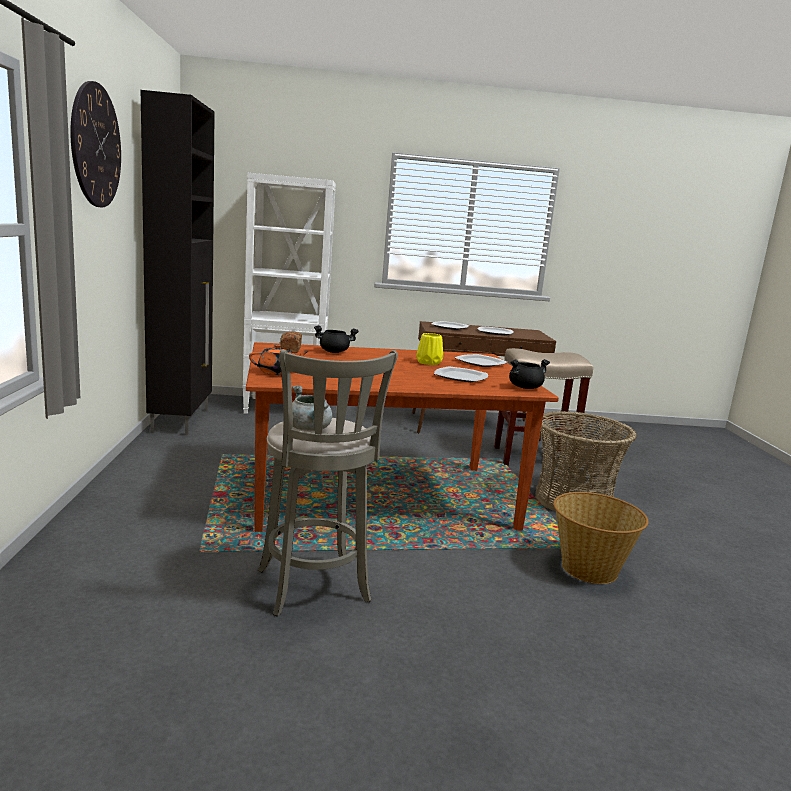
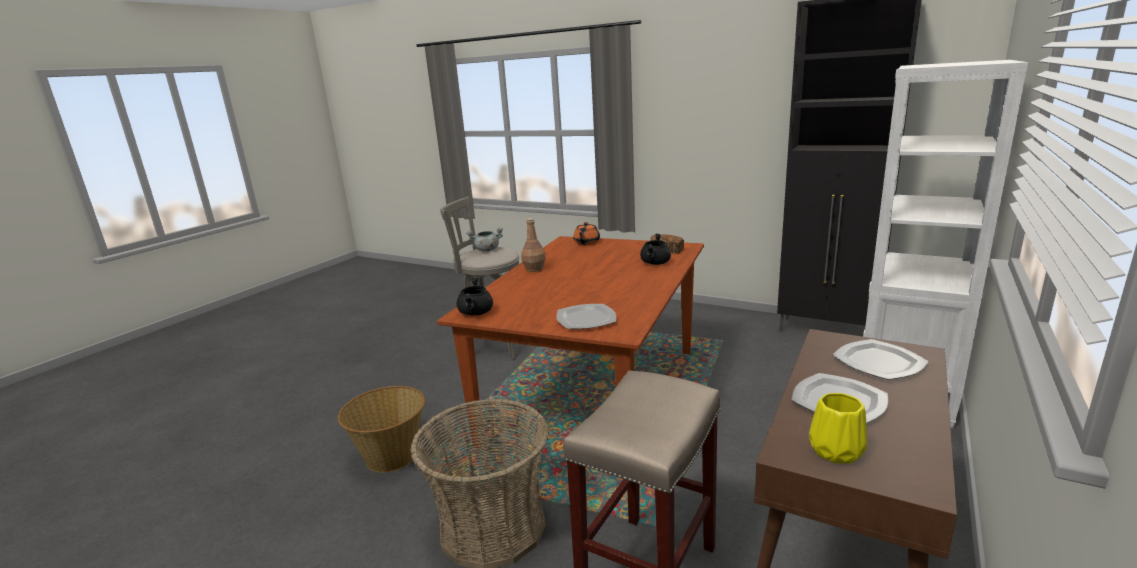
camera: 125 degrees right, 5 degrees up
(96, 146) = (713, 73): wall clock -> none
(395, 383) = (534, 269): none -> brown bottle
(428, 363) = (595, 292): yellow vase -> yellow vase (834, 450)
(460, 376) = (534, 294): plate -> none

